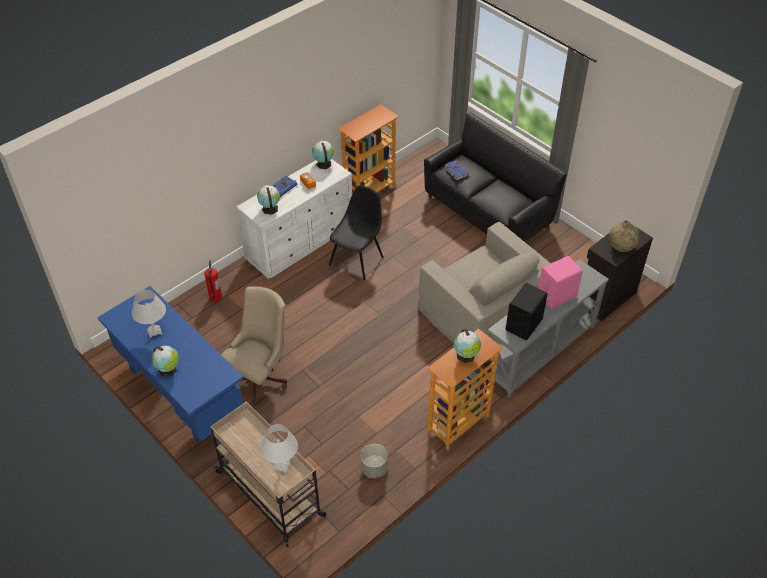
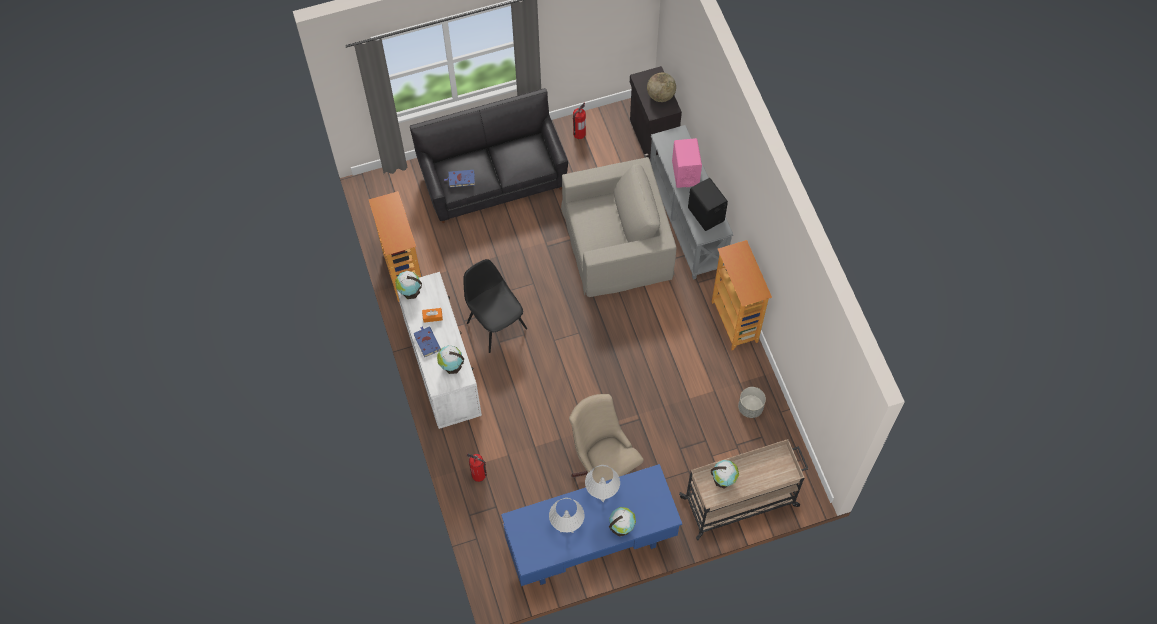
camera: 65 degrees left, 15 degrees up
(281, 465) = (766, 466): white table lamp -> white table lamp (602, 493)
(466, 356) = (743, 271): globe -> globe (724, 479)
(572, 248) = (579, 134): none -> fire extinguisher

